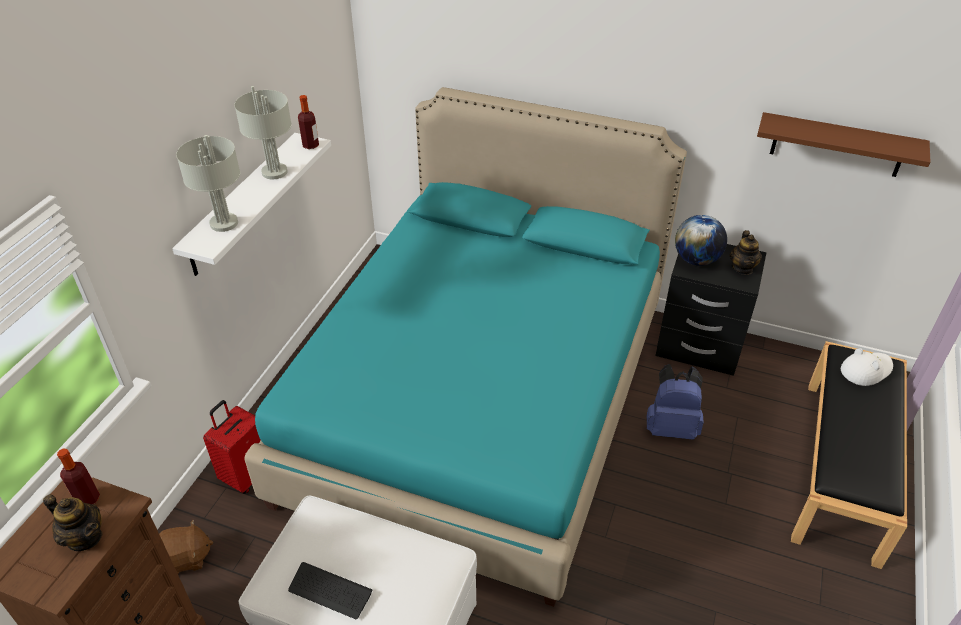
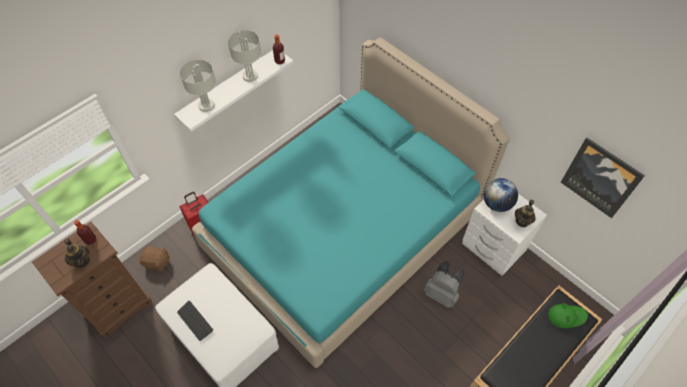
camera: 25 degrees right, 15 degrees up
(671, 427) = (442, 293): blue backpack -> grey backpack
(698, 347) = (493, 247): black nightstand -> white nightstand
(837, 145) = (600, 177): brown shelf -> picture
(865, 370) = (566, 316): white hat -> green hat

